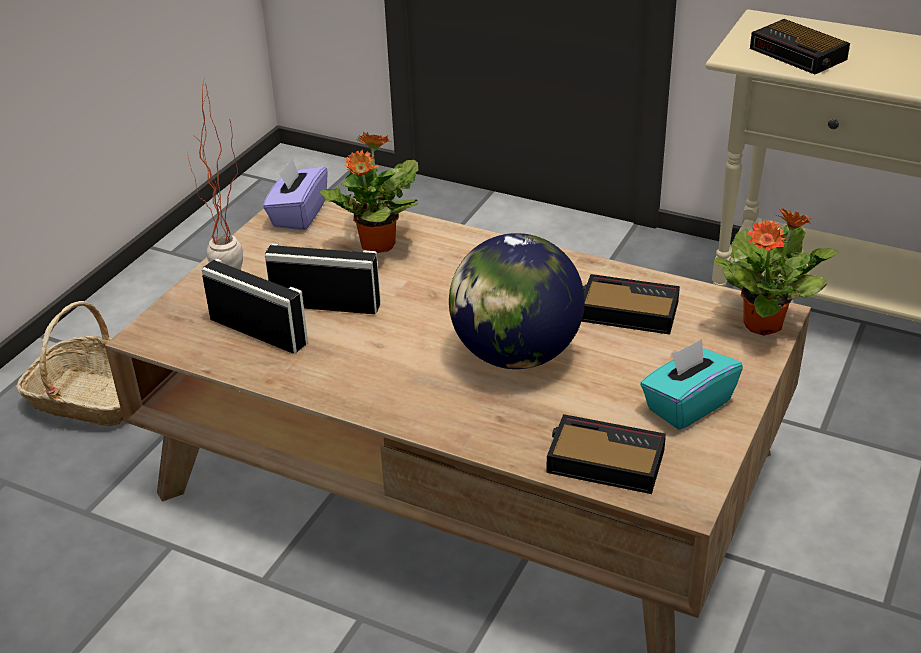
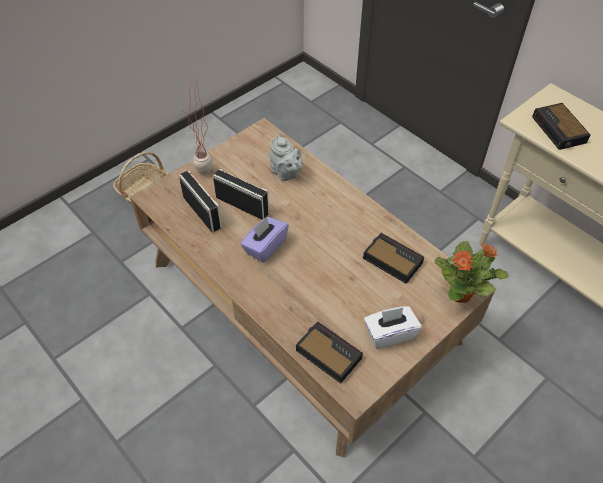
camera: 20 degrees right, 15 degrees up
(298, 215) = (257, 140): purple tissue box -> purple tissue box (265, 247)
(377, 245) = (286, 173): potted plant -> grey teapot
(516, 355) = (319, 270): globe -> none
(687, 405) = (389, 334): turquoise tissue box -> white tissue box

